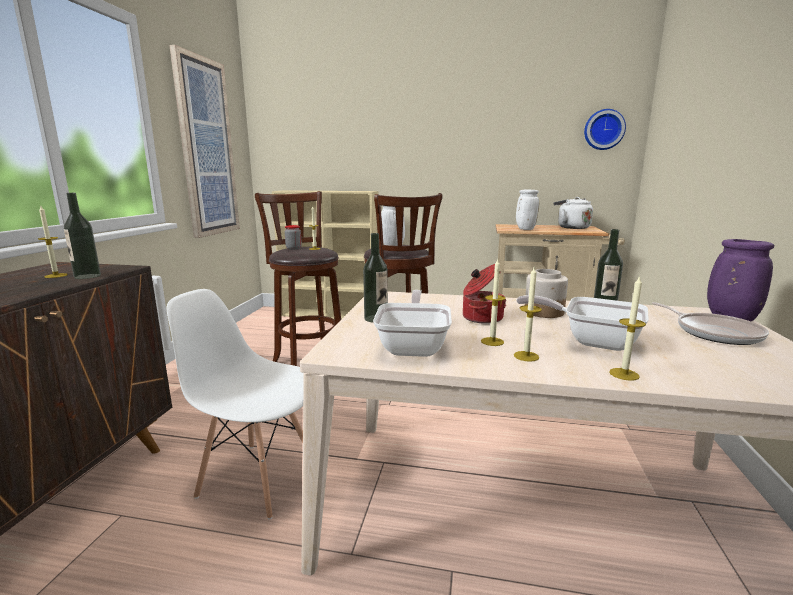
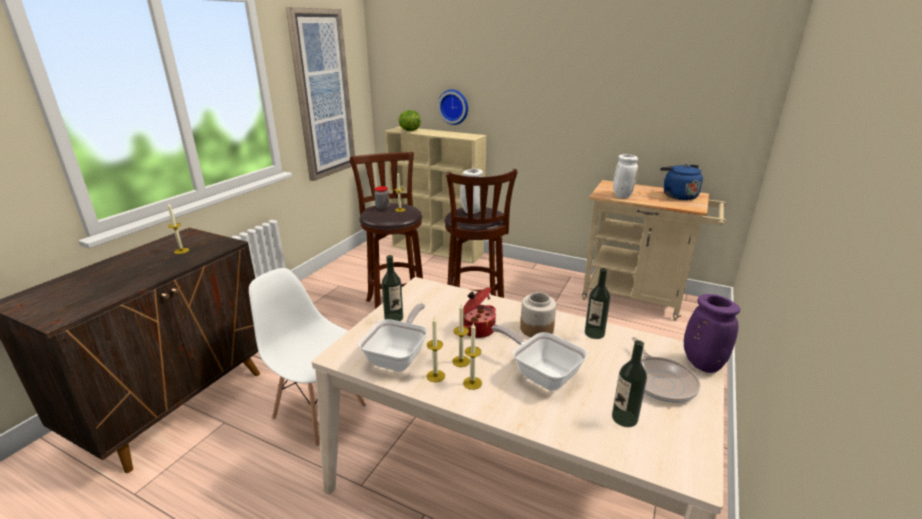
camera: 15 degrees right, 10 degrees up
(87, 276) = (200, 254): bottle -> bottle (624, 418)
(297, 190) = (409, 130): none -> lettuce
(571, 227) = (677, 196): white kettle -> blue kettle
(603, 130) = (732, 87): wall clock -> wall clock (454, 106)
(624, 374) = (528, 416): candle -> candle (435, 376)

